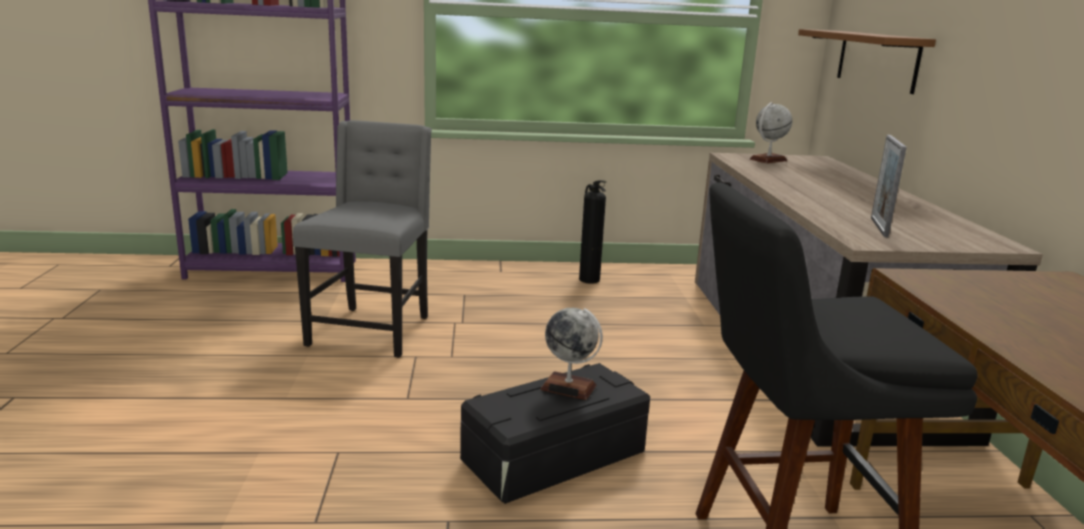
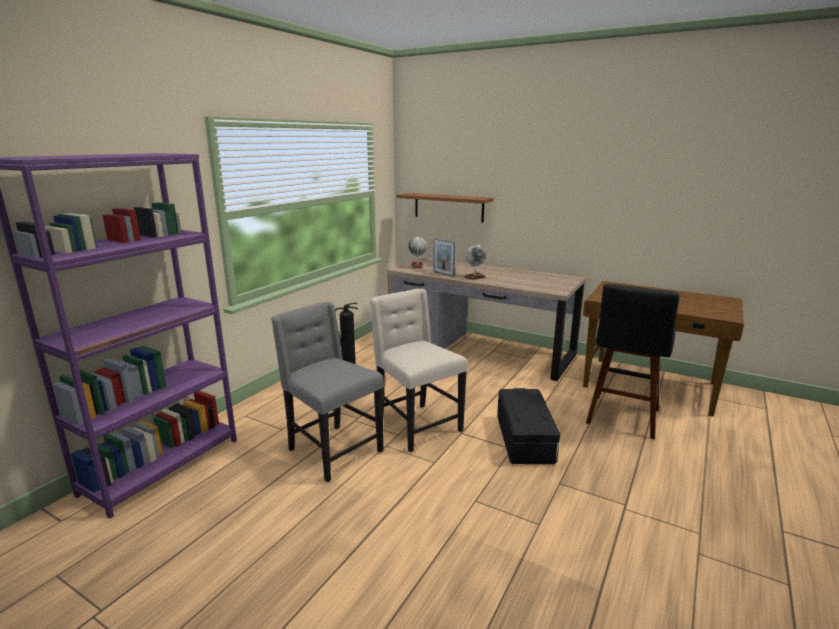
camera: 55 degrees left, 0 degrees up
(488, 362) = (417, 426): none -> beige chair
(568, 387) = (522, 403): globe -> globe (474, 277)
(879, 227) = (540, 284): picture frame -> picture frame (443, 274)

